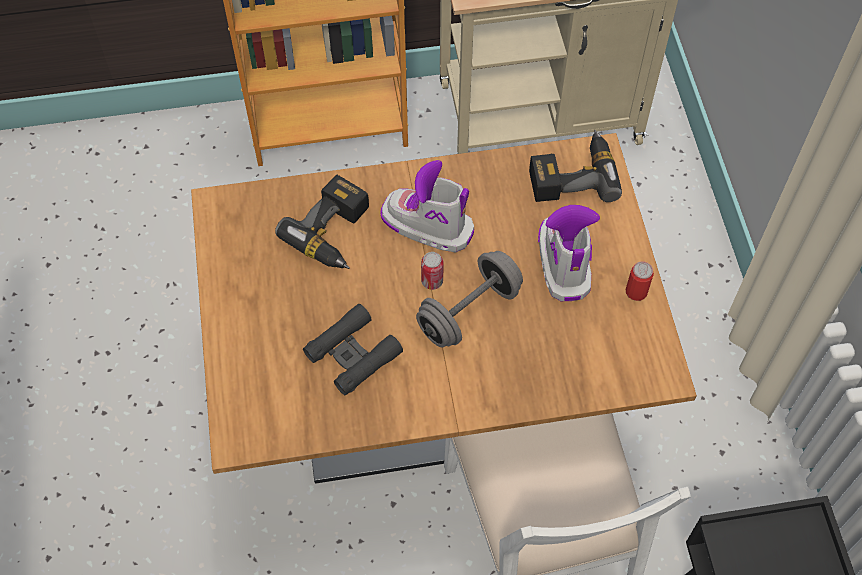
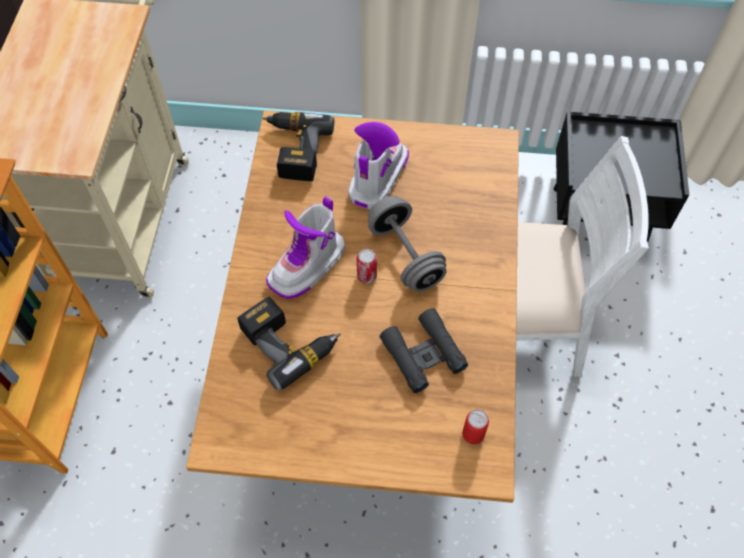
camera: 75 degrees left, 0 degrees up
(563, 262) = (377, 178): boot -> boot turned 105 degrees clockwise
(636, 291) = (420, 139): can -> can (473, 434)

